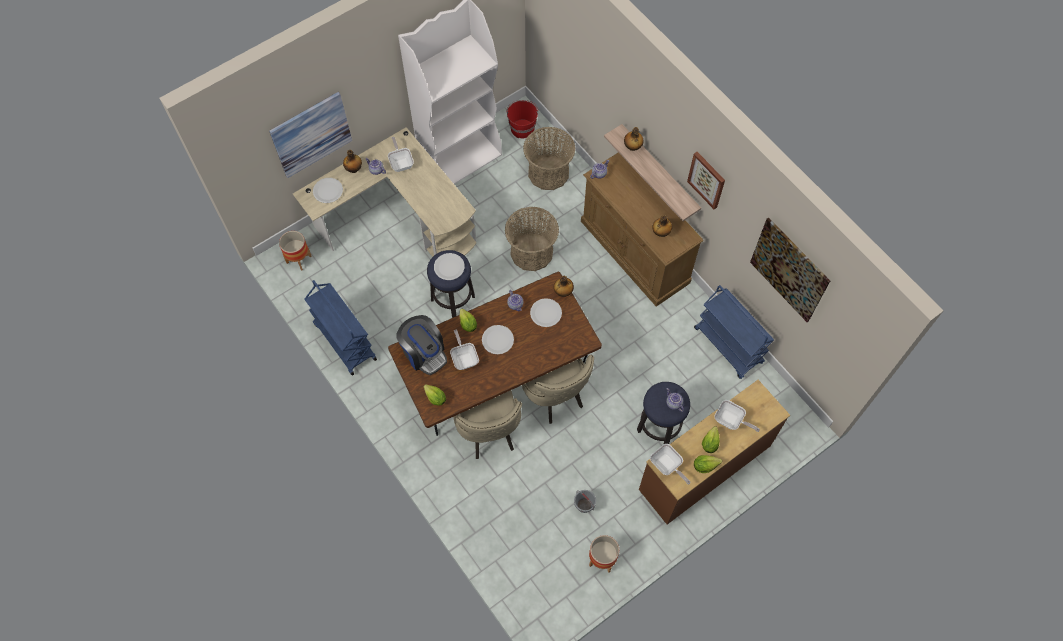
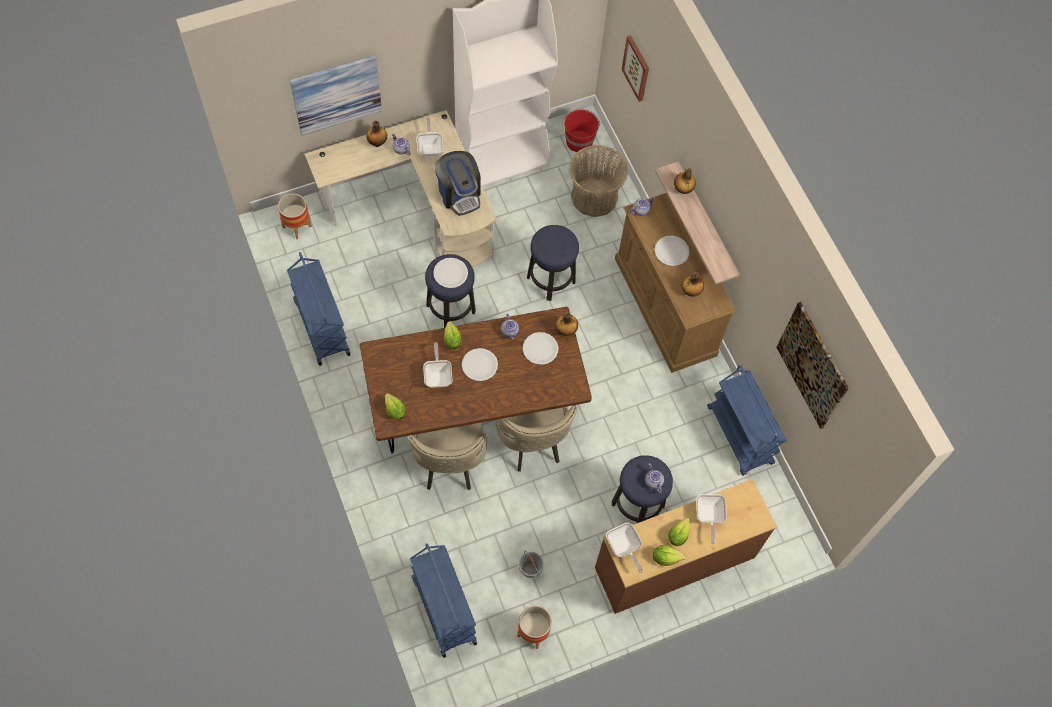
camera: 10 degrees right, 0 degrees up
(328, 191) = (343, 160): white plate -> white plate (671, 251)
(424, 353) = (396, 359): coffee machine -> coffee machine (459, 193)
(519, 560) = (443, 610): none -> blue cart
(531, 252) = (551, 279): basket -> stool
(707, 179) = (749, 244): picture -> picture (636, 68)
(731, 421) = (708, 517): frying pan -> frying pan turned 45 degrees clockwise

